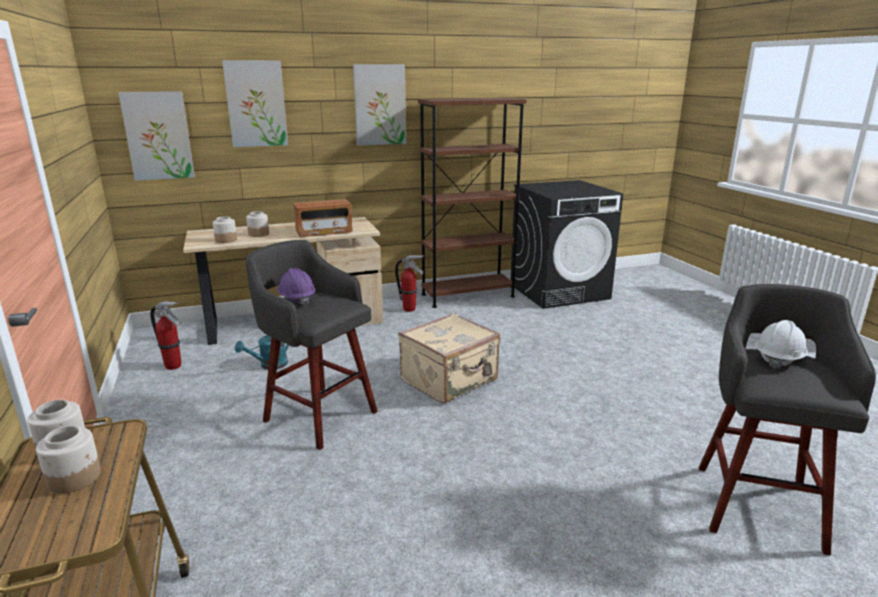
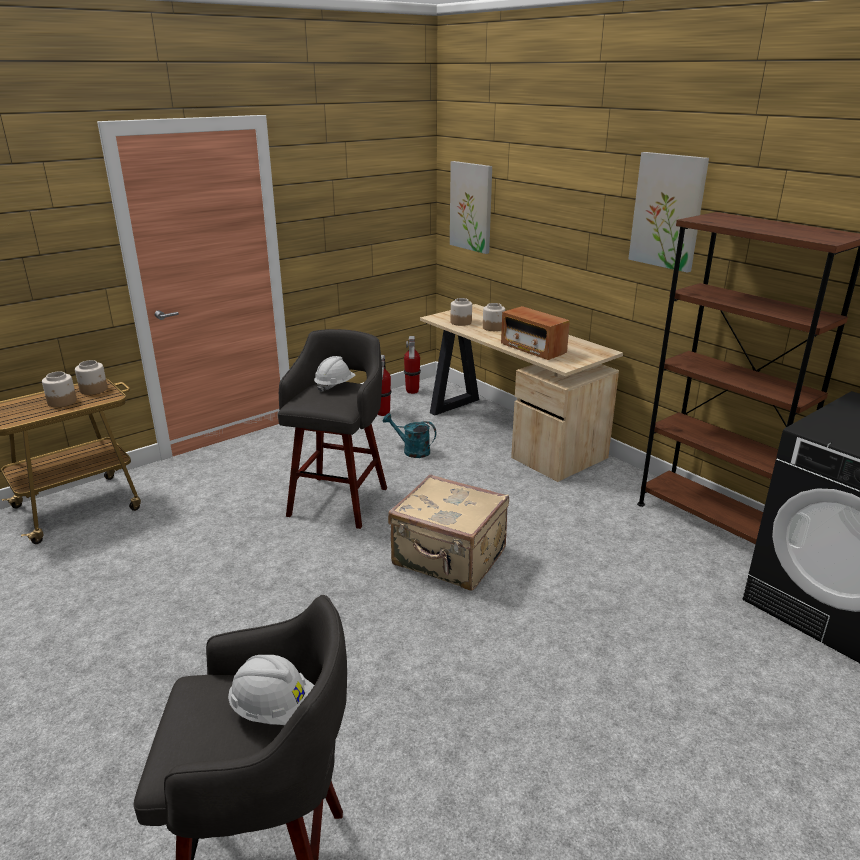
camera: 70 degrees right, 5 degrees up
(256, 104) = (544, 188): picture -> none
(296, 299) = (335, 385): purple hard hat -> white hard hat
(410, 309) = (612, 489): fire extinguisher -> fire extinguisher (412, 391)

